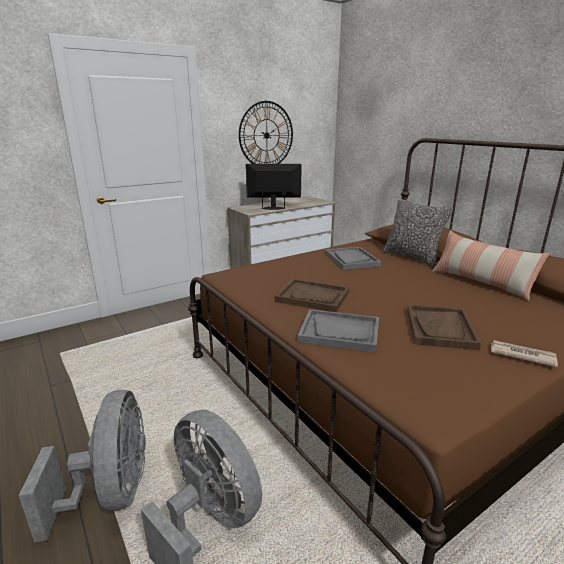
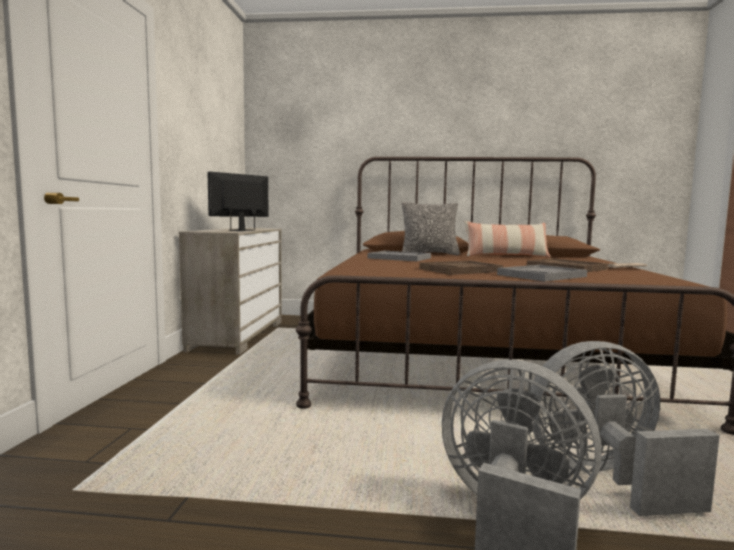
camera: 50 degrees left, 15 degrees down
(266, 135) = (204, 143): wall clock -> none

